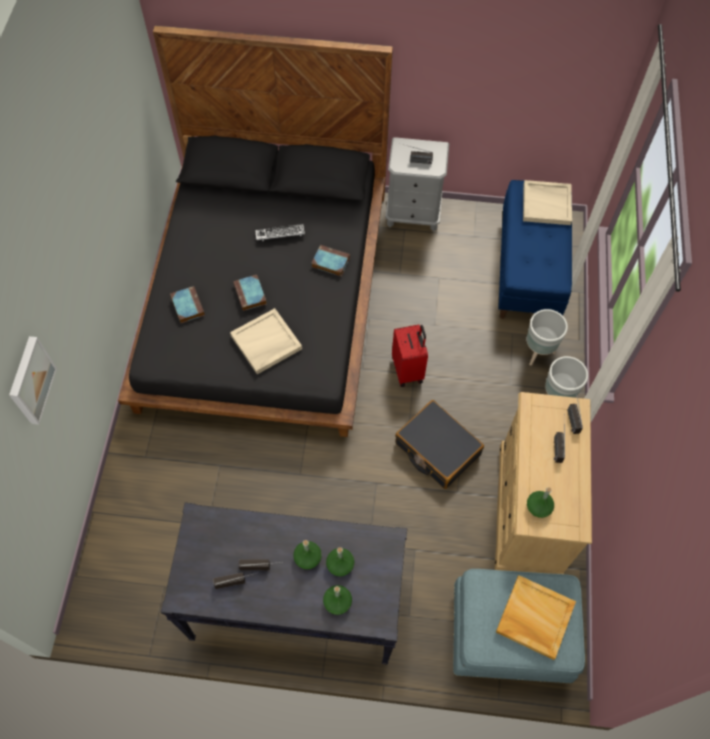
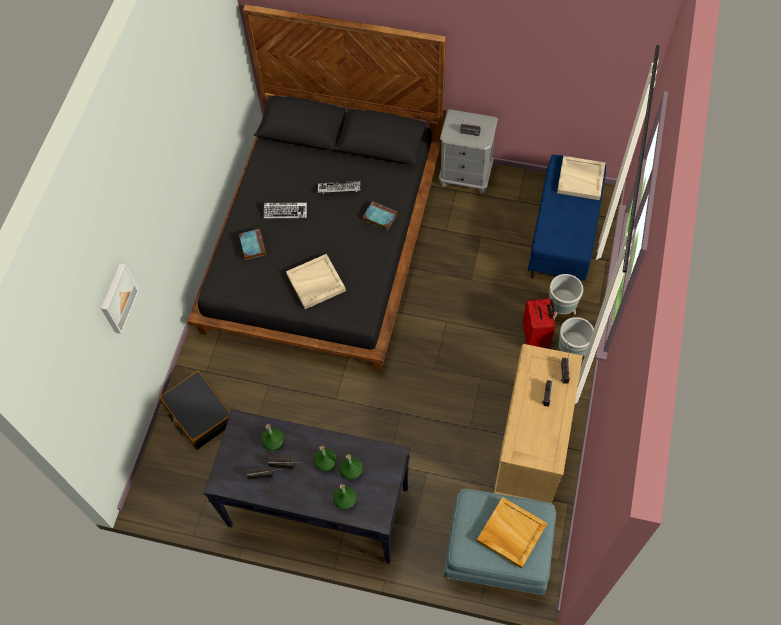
camera: 10 degrees right, 0 degrees up
(221, 264) = (285, 211): none -> keyboard
(250, 295) = (307, 240): book -> none
(408, 370) = (442, 317): red suitcase -> red suitcase (536, 337)
(437, 449) = (457, 388): black suitcase -> black suitcase (199, 414)
(538, 507) = (522, 441): green bottle -> green bottle (273, 441)

